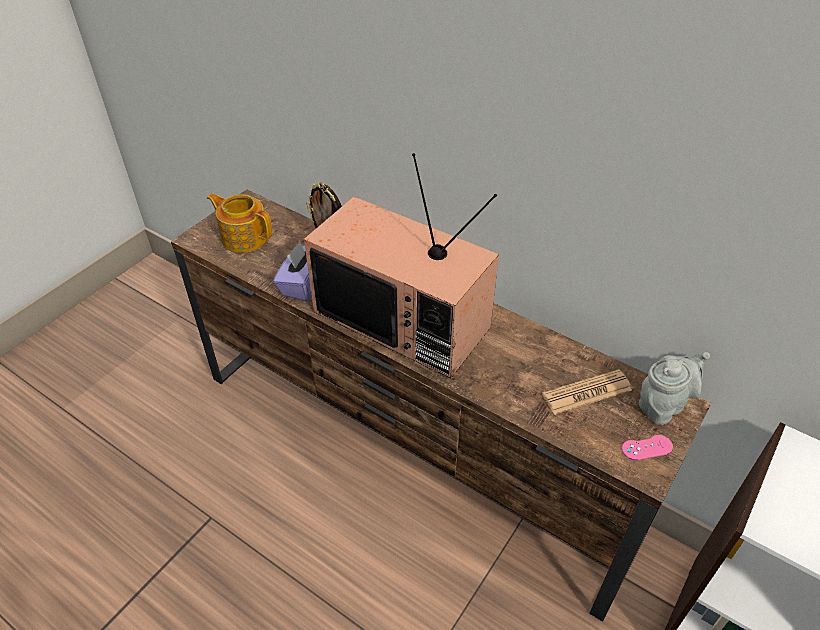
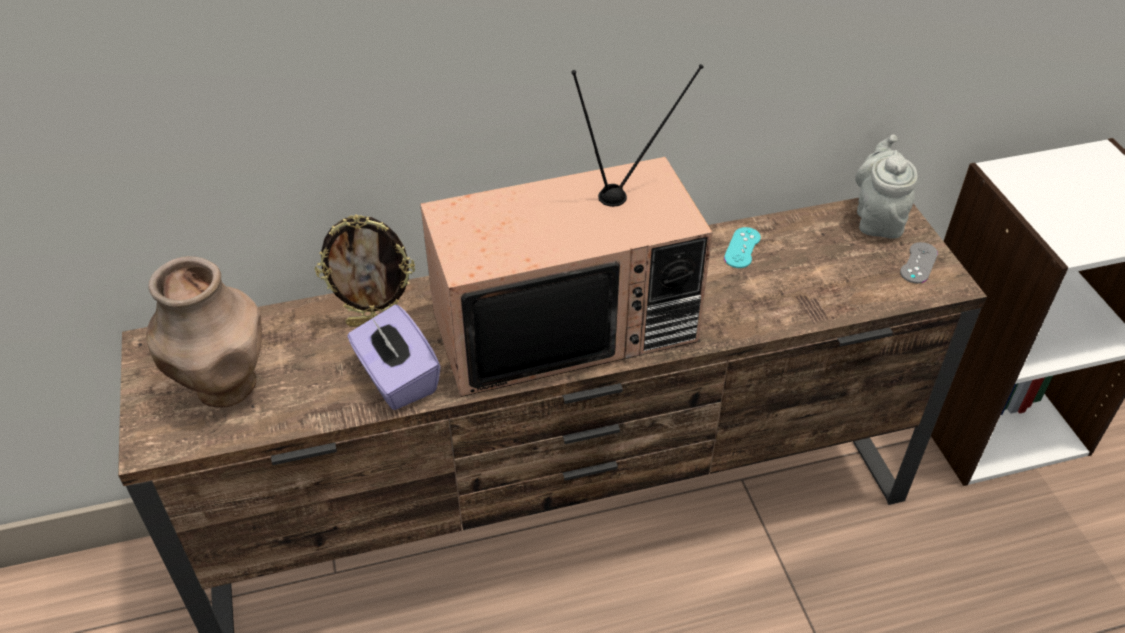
camera: 50 degrees left, 0 degrees up
(244, 237) = (225, 387): teapot -> brown vase
(551, 355) = (742, 248): none -> turquoise game controller
(587, 392) = (815, 256): newspaper -> none
(647, 448) = (918, 263): pink game controller -> grey game controller

